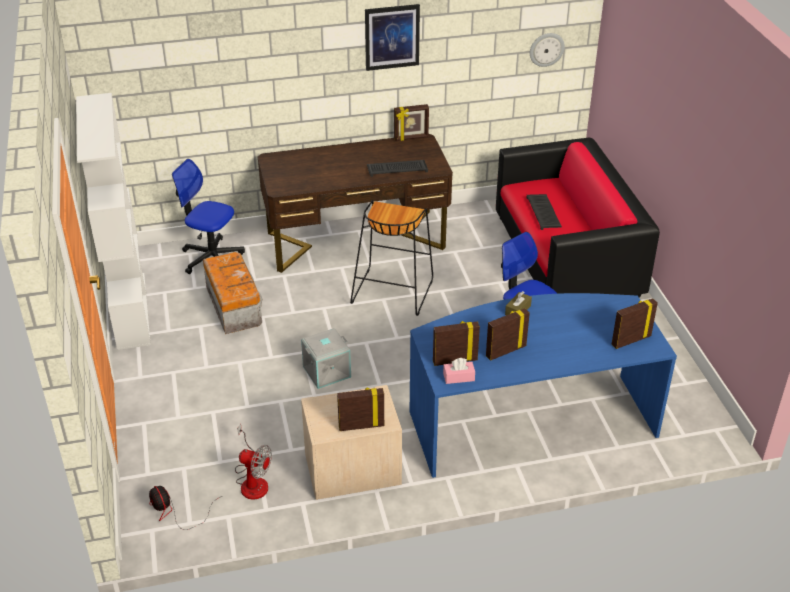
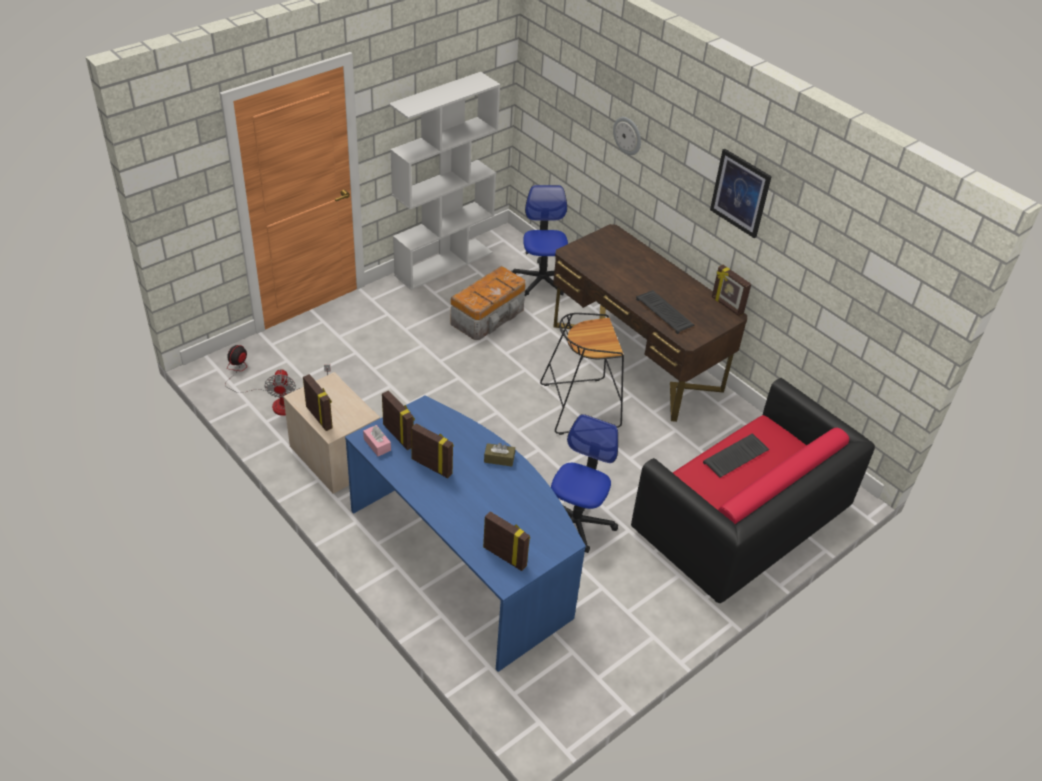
camera: 60 degrees right, 5 degrees up
(326, 371) = (444, 400): grey storage box -> none
(546, 49) = (881, 316): wall clock -> wall clock (628, 135)

